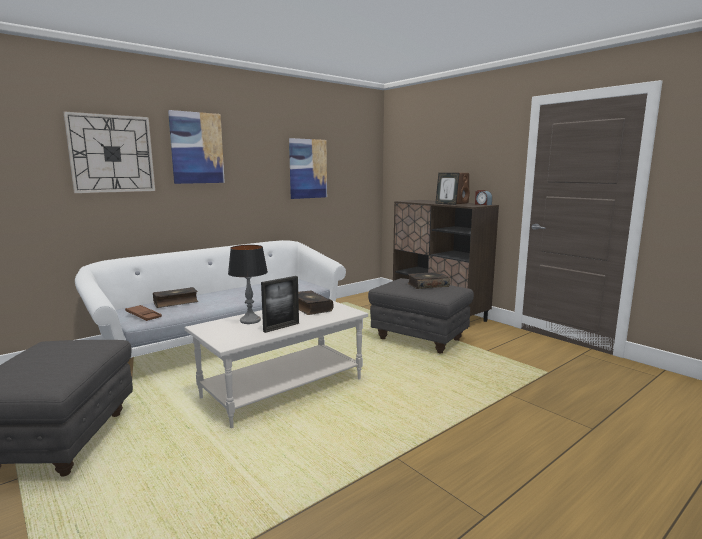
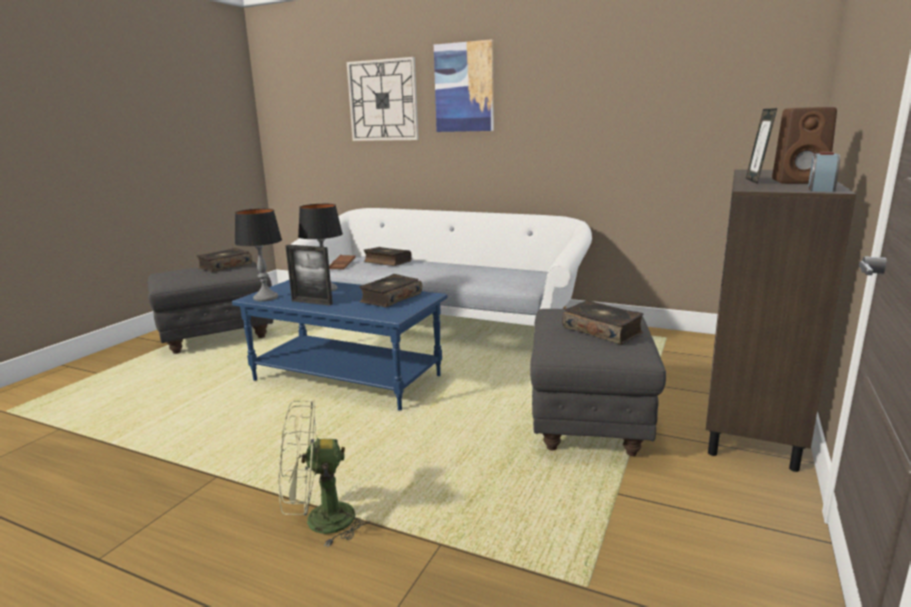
camera: 65 degrees right, 5 degrees up
(50, 350) = (225, 266): none -> book
(237, 340) = (265, 298): none -> table lamp
(283, 388) = (348, 378): white coffee table -> blue coffee table
(308, 168) = (630, 108): picture -> none
(477, 423) = (319, 522): none -> green fan

